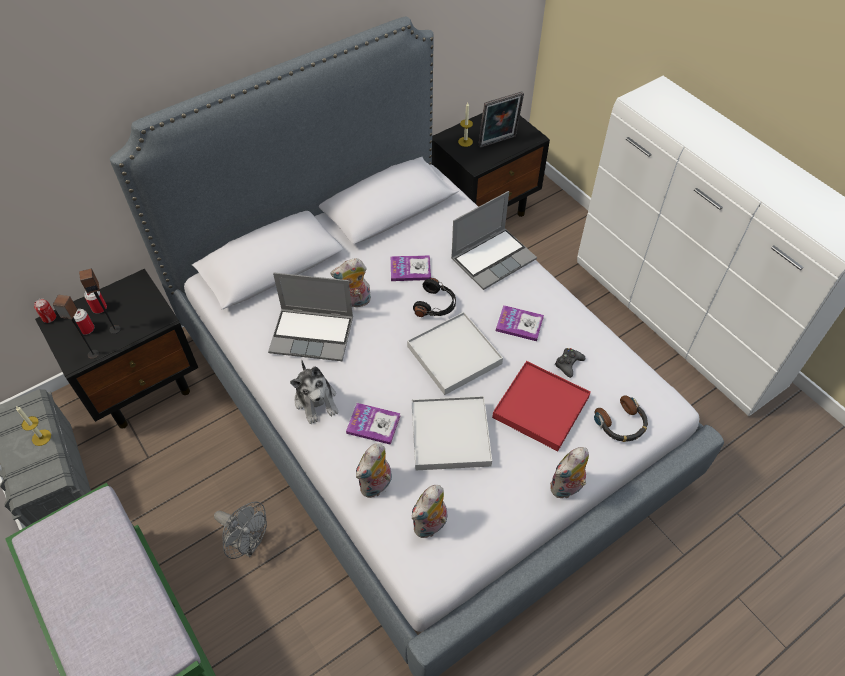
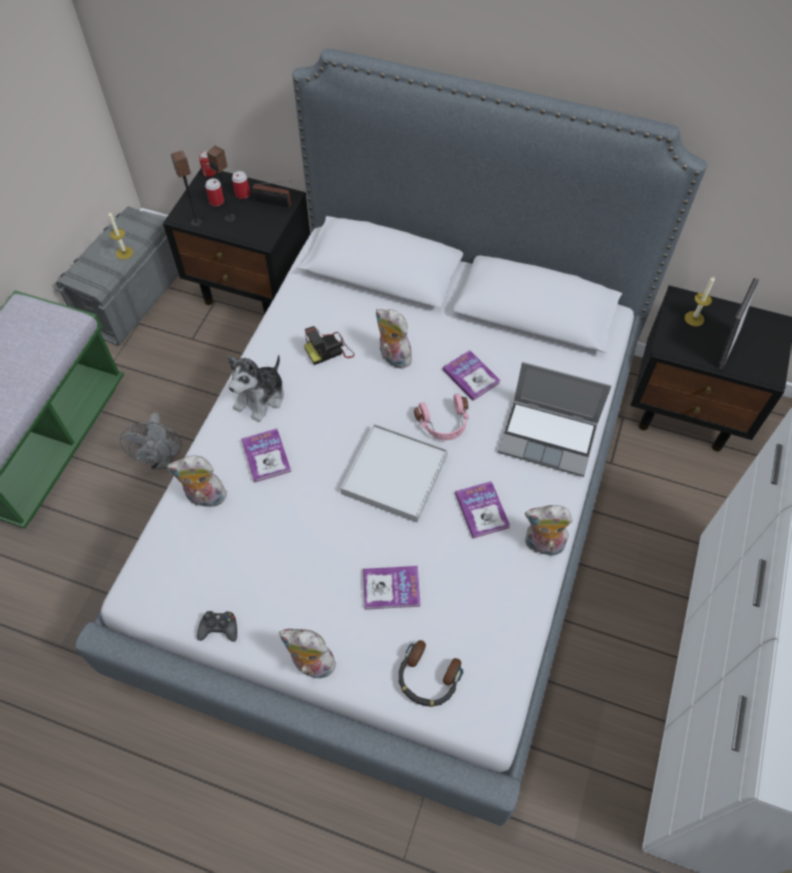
camera: 55 degrees right, 5 degrees up
(134, 293) = (274, 204): none -> radio
(313, 334) = (329, 350): laptop -> camera
(430, 526) = (190, 566): plush toy -> plush toy (543, 545)
(436, 305) = (444, 424): black headphones -> pink headphones
(450, 435) = (297, 525): white tray -> none
(498, 142) = (725, 347): picture frame -> picture frame turned 90 degrees clockwise
(541, 407) = (391, 588): red tray -> book
(568, 364) = (467, 585): black game controller -> black game controller (219, 628)

